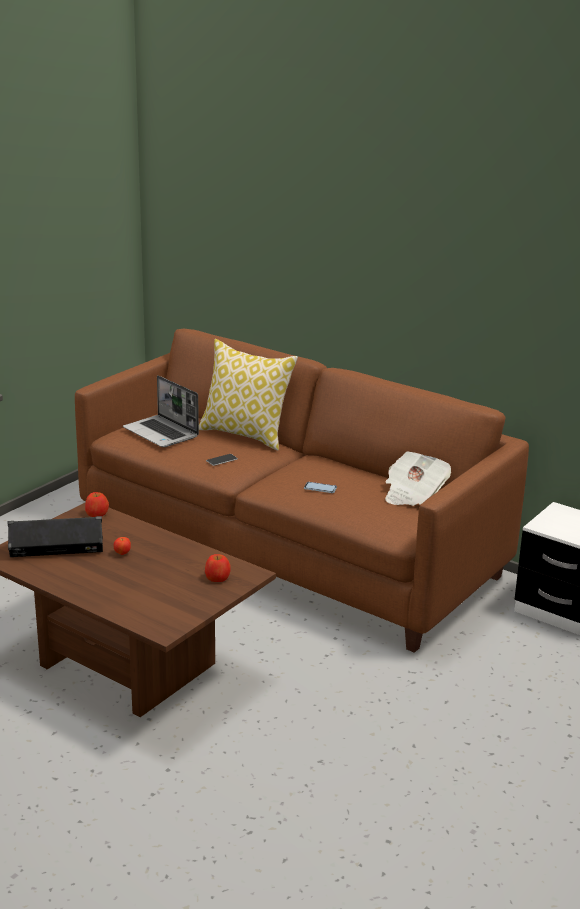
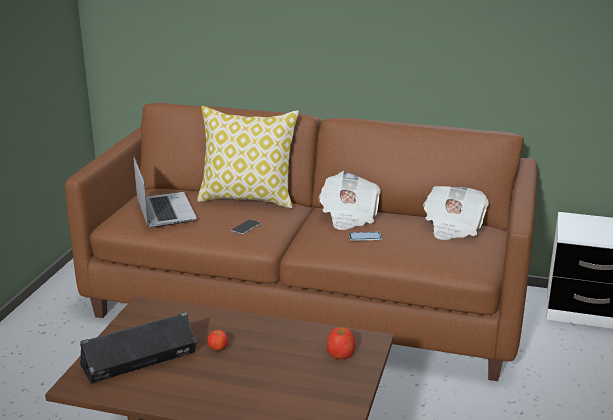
camera: 20 degrees left, 0 degrees up
(97, 513) = (155, 309): apple -> none
(162, 433) = (164, 211): laptop -> laptop turned 135 degrees counterclockwise
(323, 467) = (348, 216): none -> newspaper

